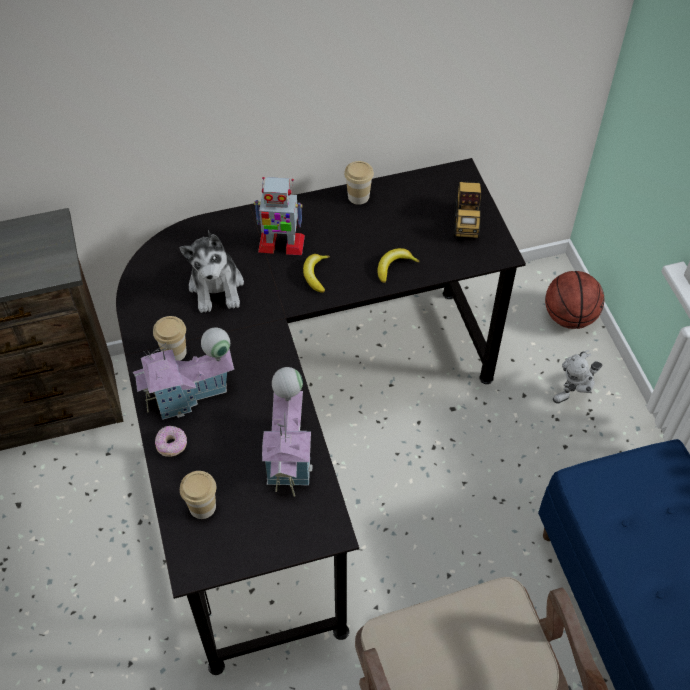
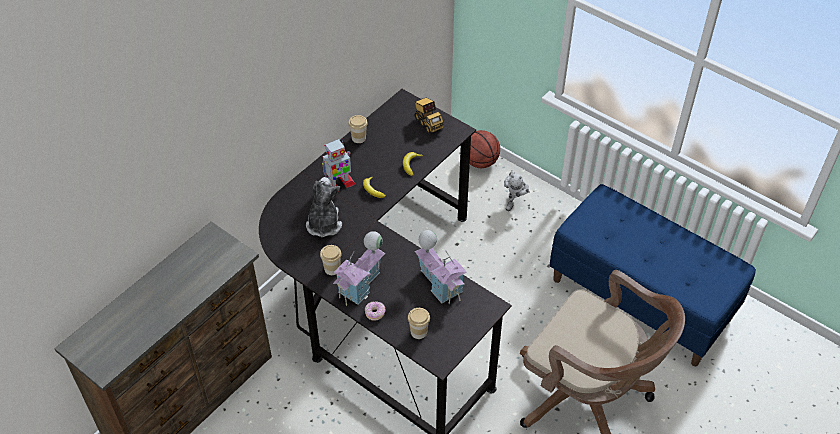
camera: 35 degrees left, 5 degrees down
(217, 286) = (323, 224): plush toy -> plush toy turned 135 degrees counterclockwise

